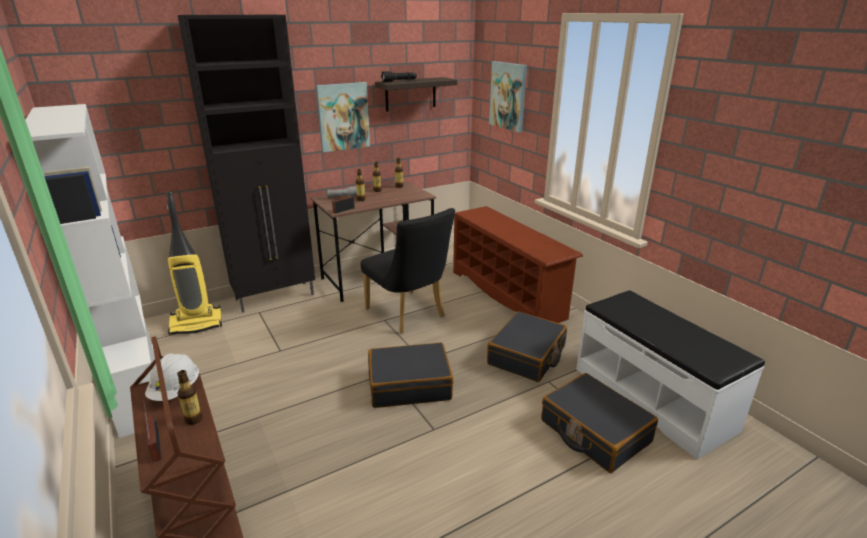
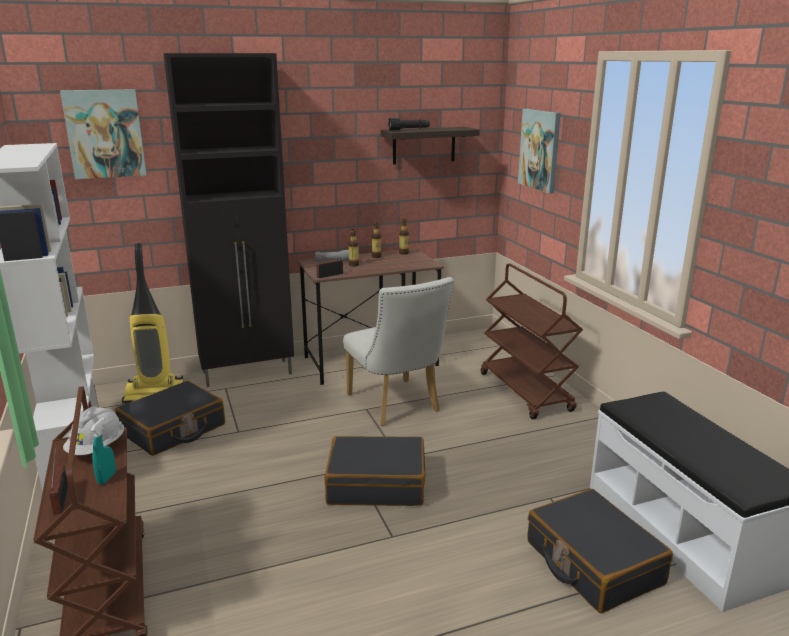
camera: 10 degrees right, 5 degrees down
(194, 419) = (107, 478): bottle -> turquoise spray bottle
(343, 116) = (341, 168): picture -> picture (105, 134)
(409, 315) = (396, 406): black chair -> white chair
(508, 294) = (526, 392): brown shoe rack -> brown cart
(527, 356) = (530, 465): black suitcase -> black suitcase (173, 430)

